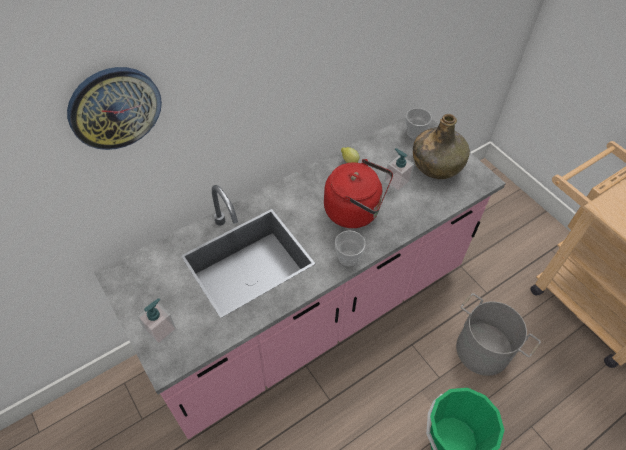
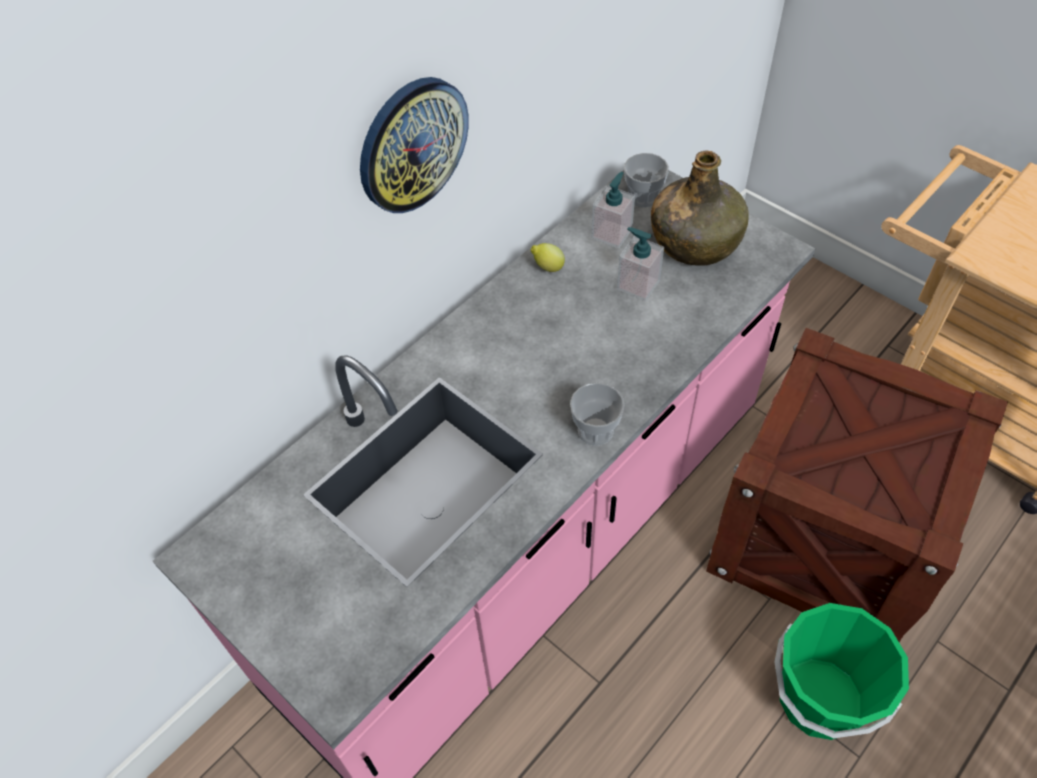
camera: 10 degrees left, 0 degrees up
(114, 108) = (150, 253): wall clock -> wall clock (412, 145)
(161, 330) = (307, 634): soap dispenser -> soap dispenser (612, 234)
(355, 211) = (583, 349): red kettle -> none
(482, 350) = (825, 536): grey bucket -> crate

